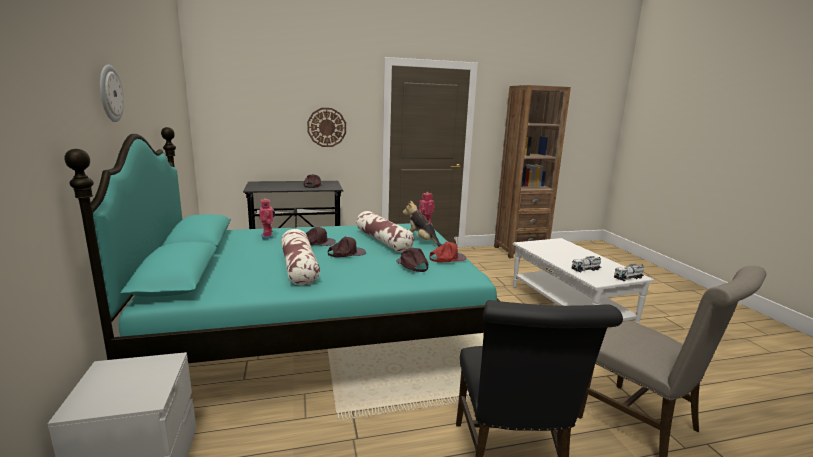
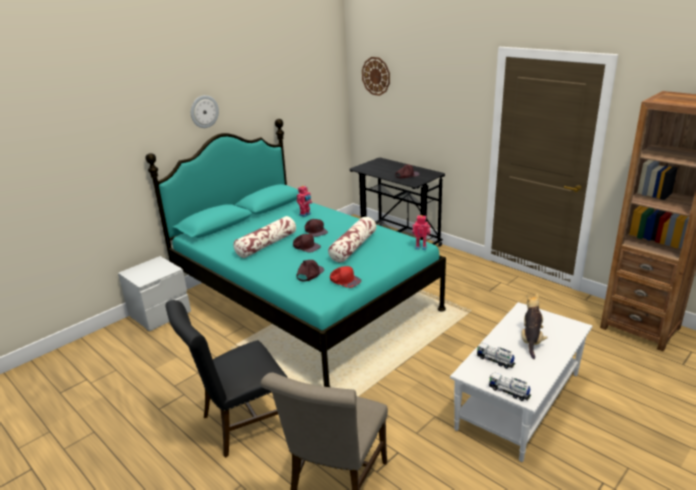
camera: 60 degrees right, 10 degrees up
(326, 127) = (440, 118): wall clock -> wall clock (376, 76)
(422, 241) = (374, 260): plush toy -> plush toy (531, 340)

